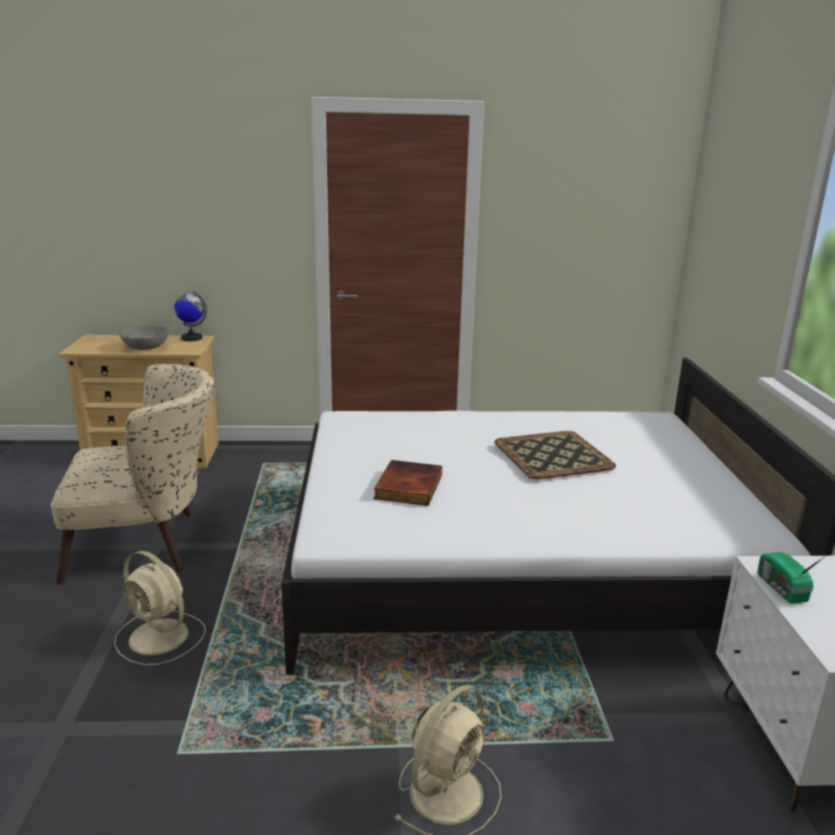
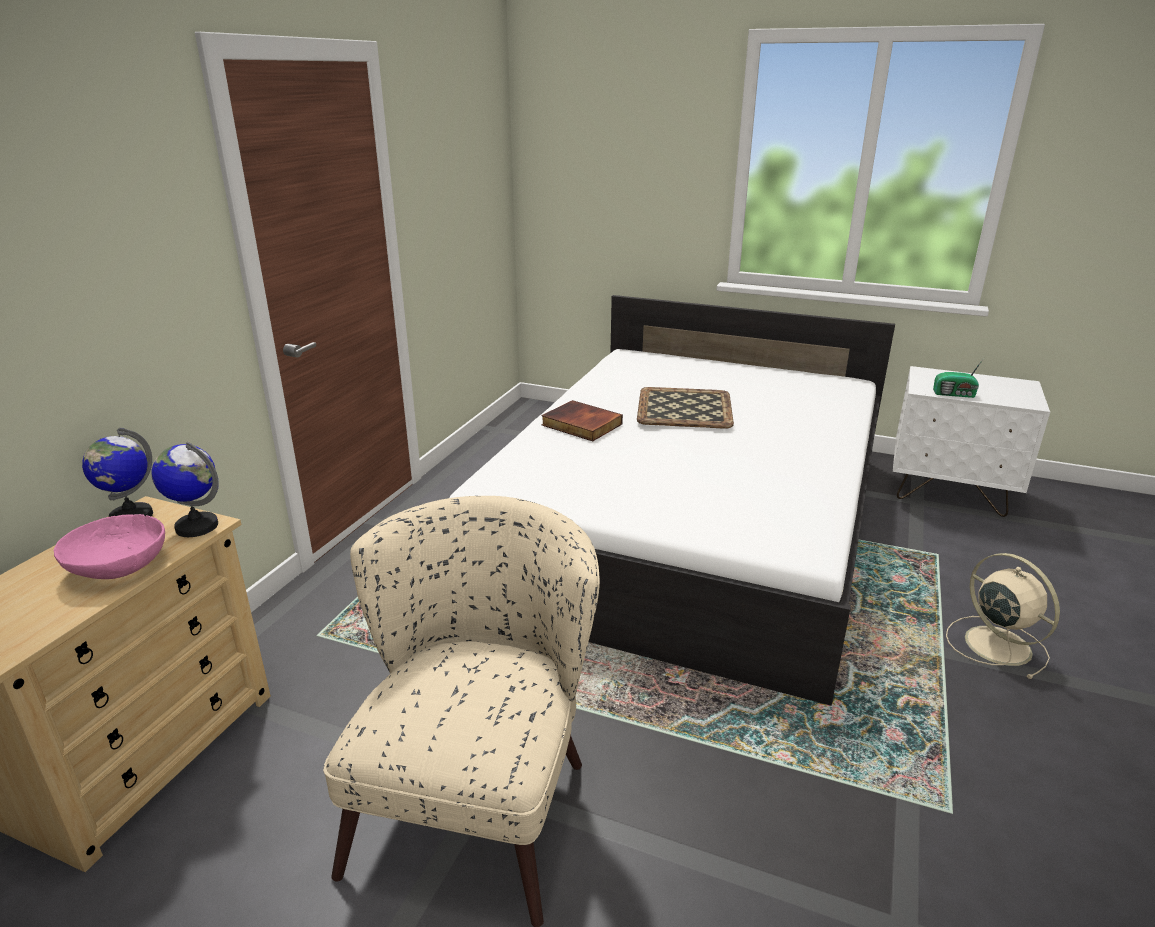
camera: 65 degrees left, 5 degrees up
(146, 347) = (119, 566): grey bowl -> pink bowl
(160, 638) = (732, 805): beige fan -> none
(188, 349) = (197, 526): none -> globe
(407, 486) = (713, 485): book -> book (580, 425)

